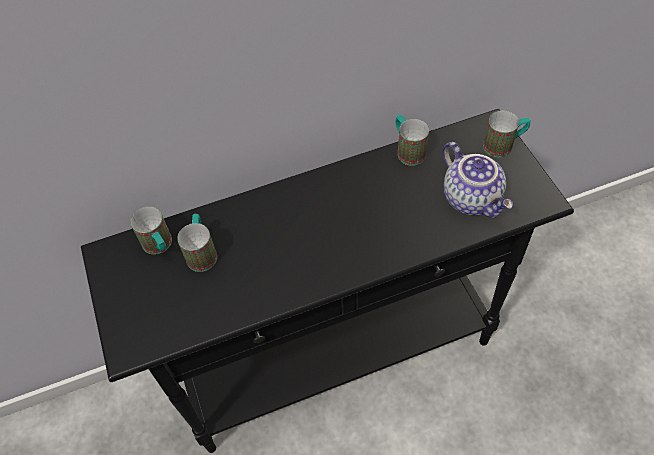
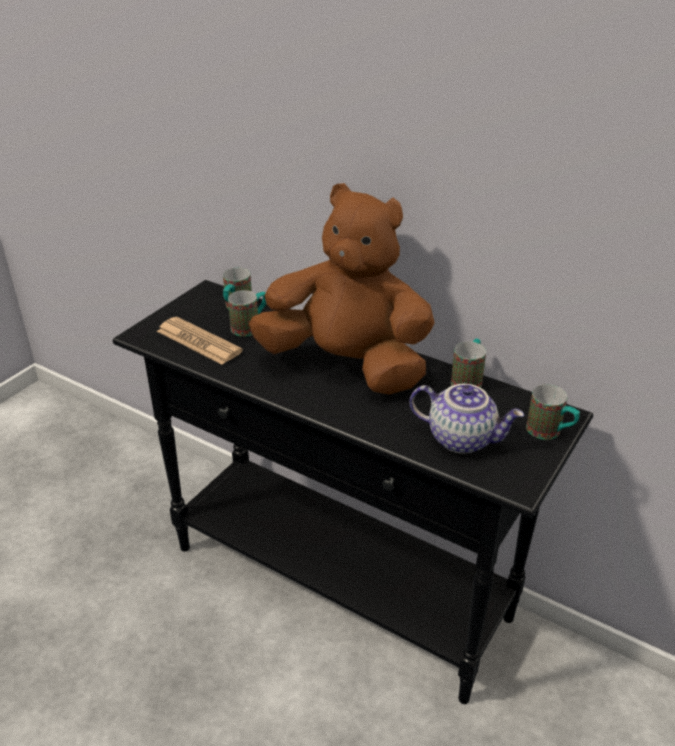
camera: 50 degrees right, 20 degrees down
(188, 306) = (199, 341): none -> newspaper
(324, 214) = (347, 365): none -> brown plush toy
(473, 198) = (462, 438): teapot -> teapot turned 90 degrees counterclockwise

